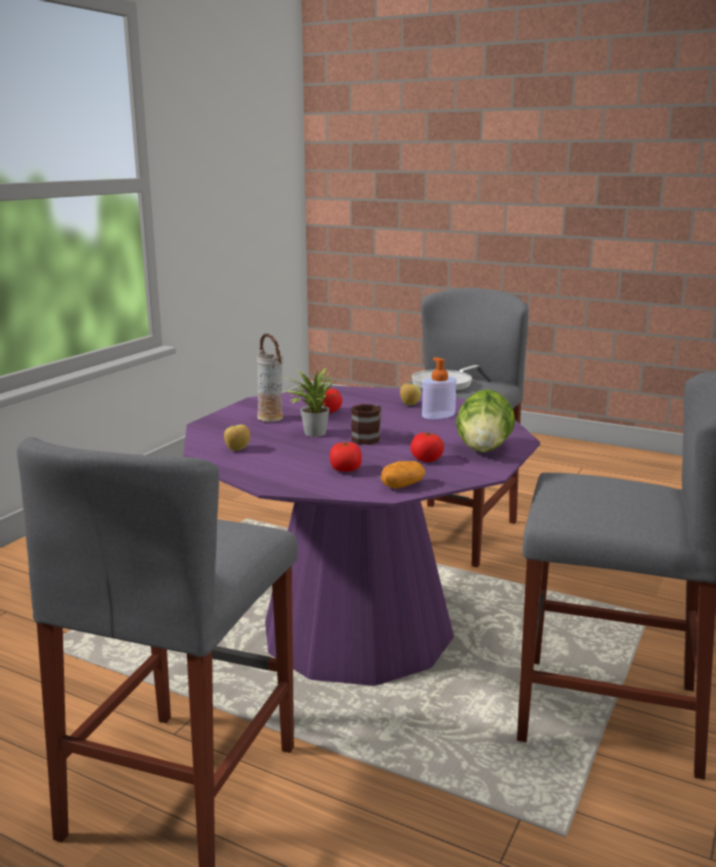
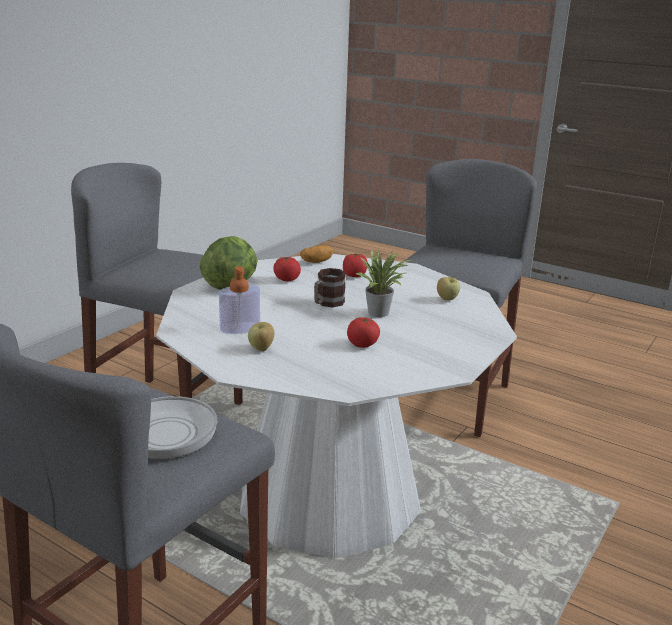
camera: 175 degrees left, 5 degrees up
(271, 418) = (427, 337): vase -> none
(357, 630) = (329, 495): purple dining table -> white dining table

